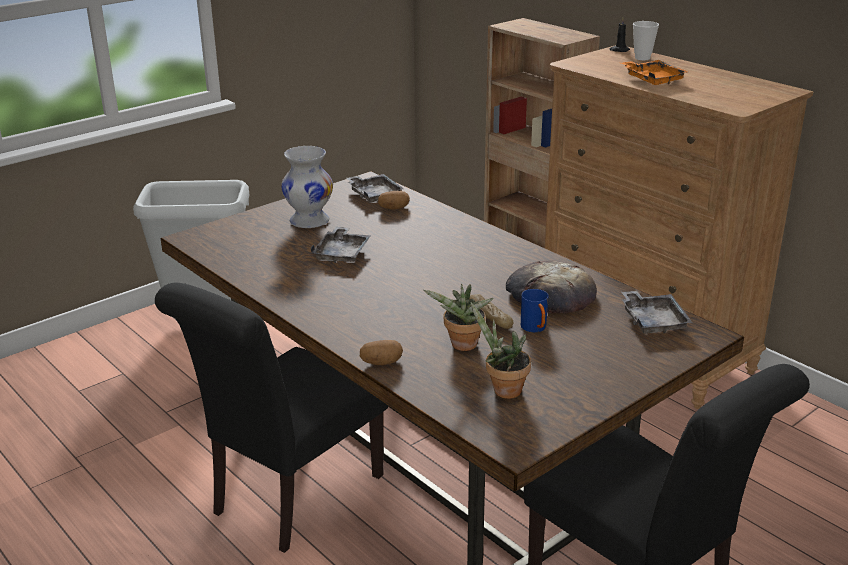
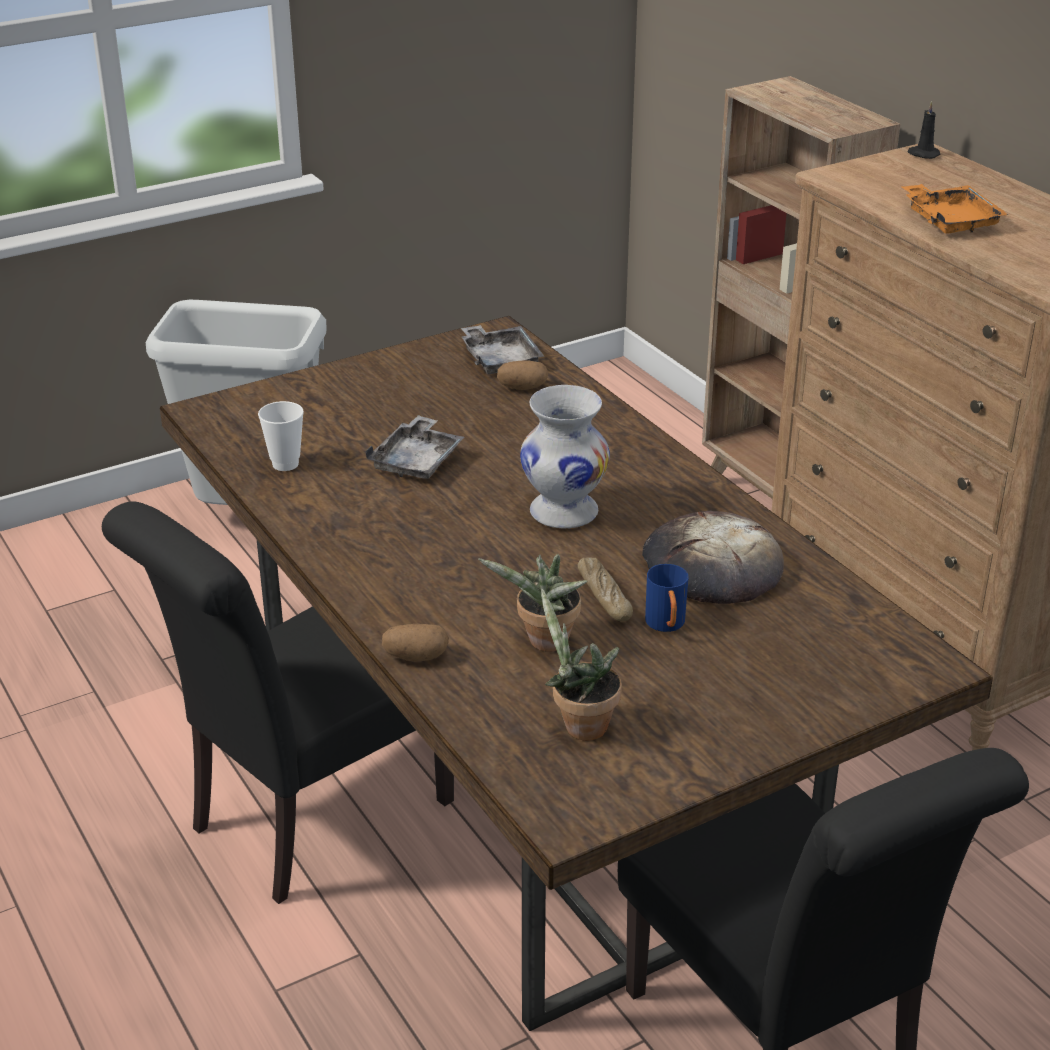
camera: 10 degrees right, 5 degrees up
(309, 221) = (386, 398): white vase -> white vase (563, 511)
(642, 58) = (954, 174): cup -> cup (285, 464)
(653, 321) = (856, 632): grey tray -> none

